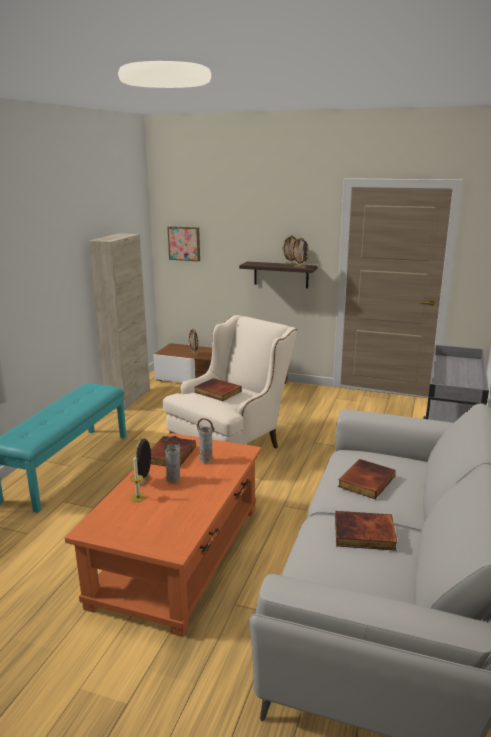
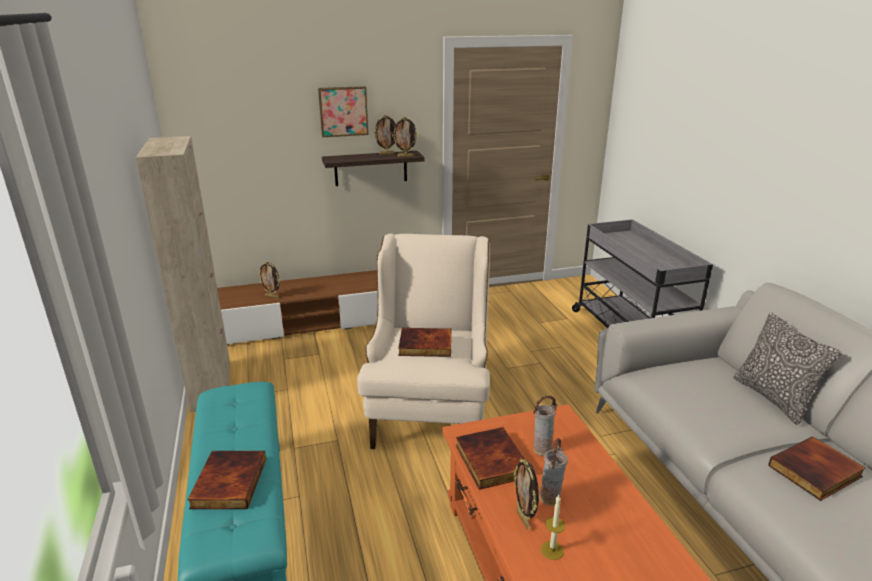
camera: 35 degrees left, 5 degrees up
(184, 243) = (222, 141): picture -> picture (343, 111)
(365, 481) = (720, 404): book -> book (228, 482)
(421, 494) = (773, 398): none -> pillow

